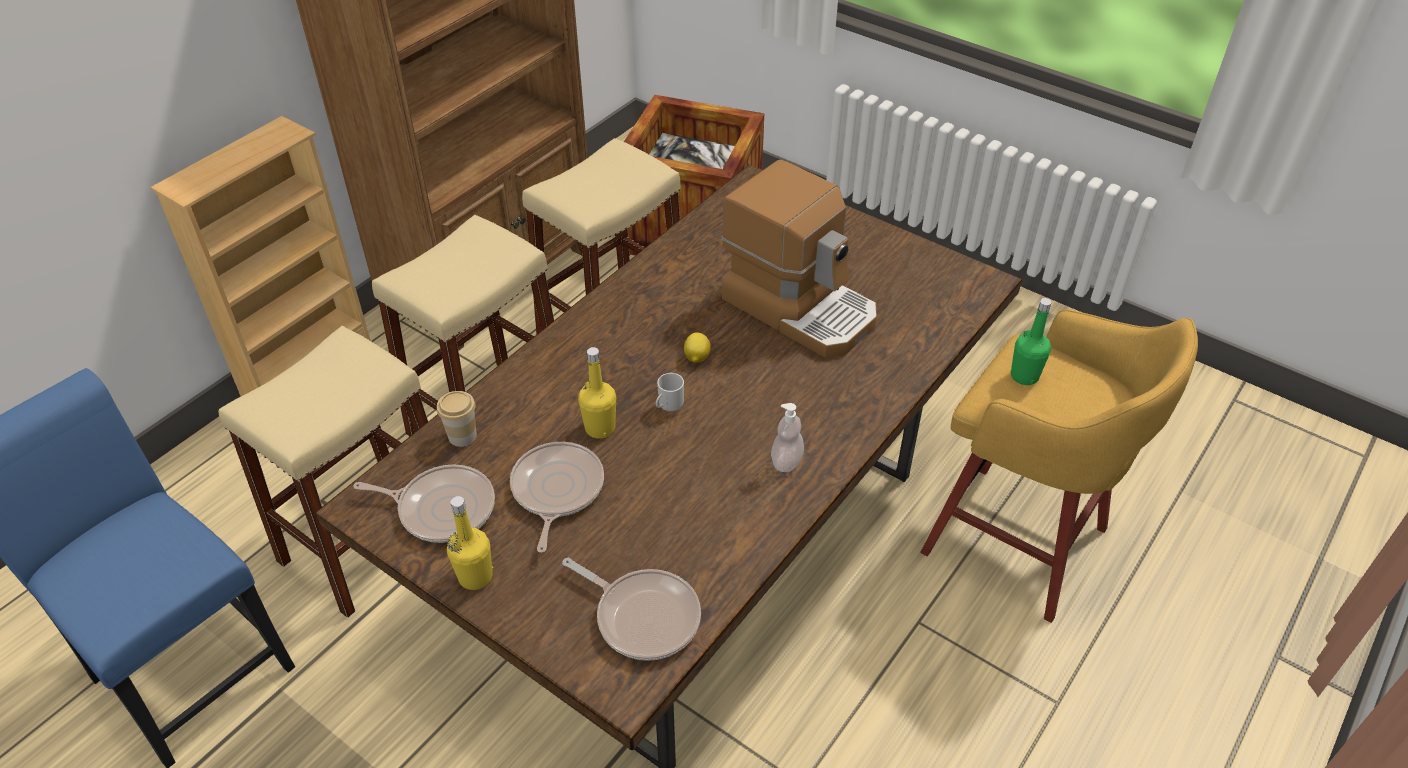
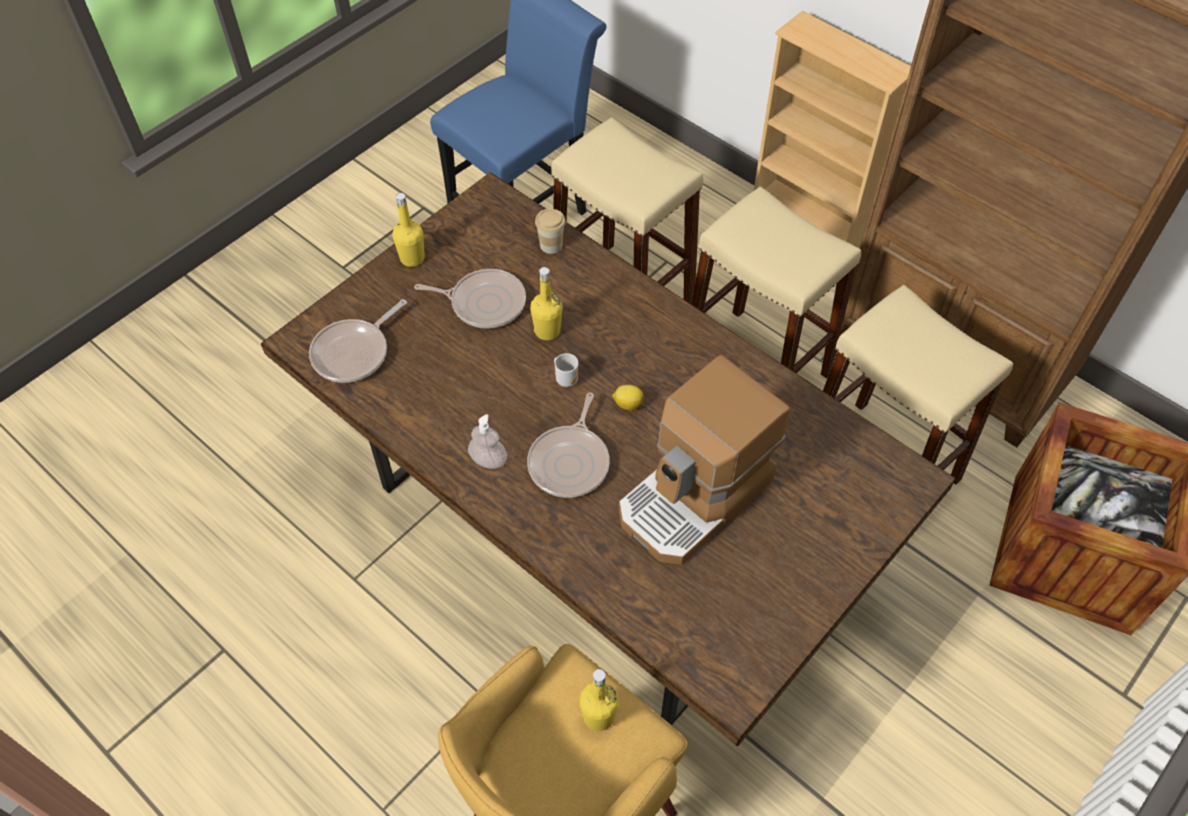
camera: 95 degrees right, 10 degrees up
(442, 508) = (479, 237): frying pan -> frying pan (570, 462)
(1024, 376) = (598, 716): green bottle -> yellow bottle

